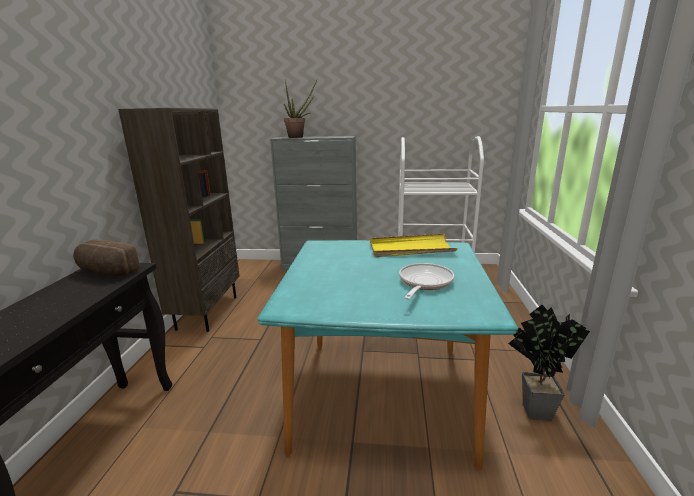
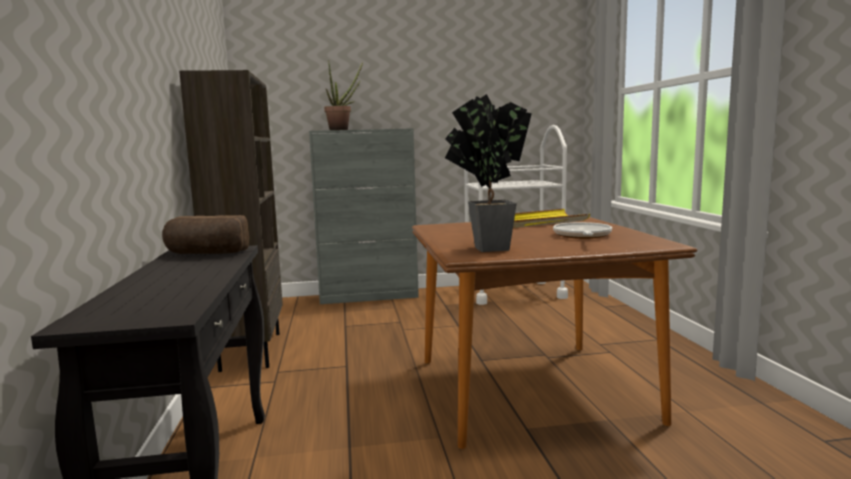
camera: 15 degrees left, 10 degrees down
(383, 395) = (532, 390): turquoise dining table -> brown dining table
(531, 409) = (688, 379): potted plant -> potted plant (485, 248)

